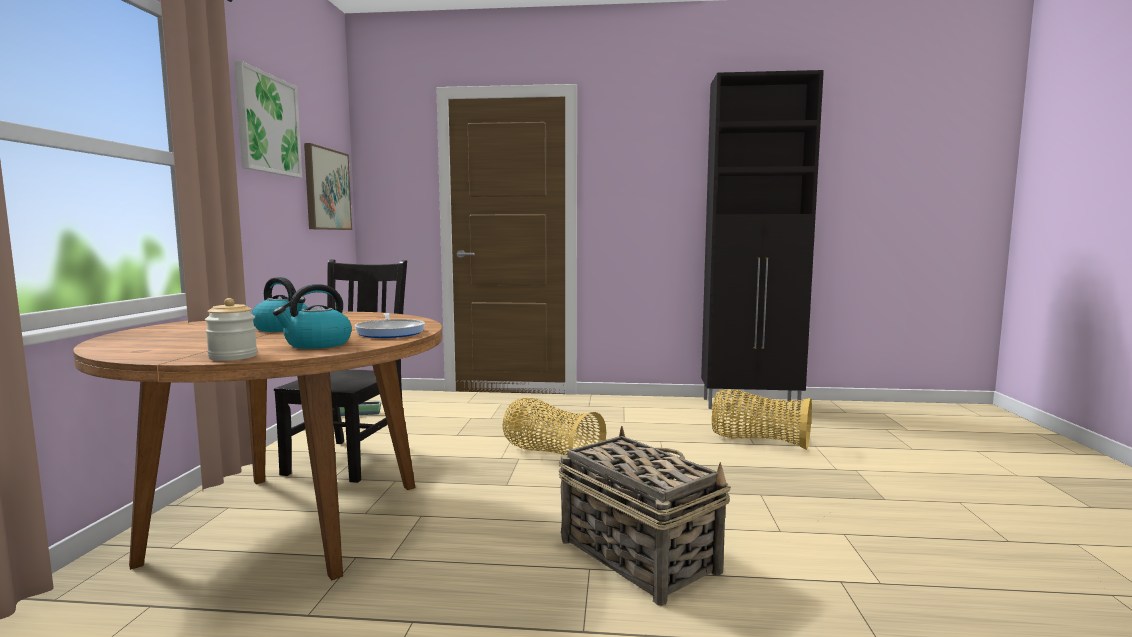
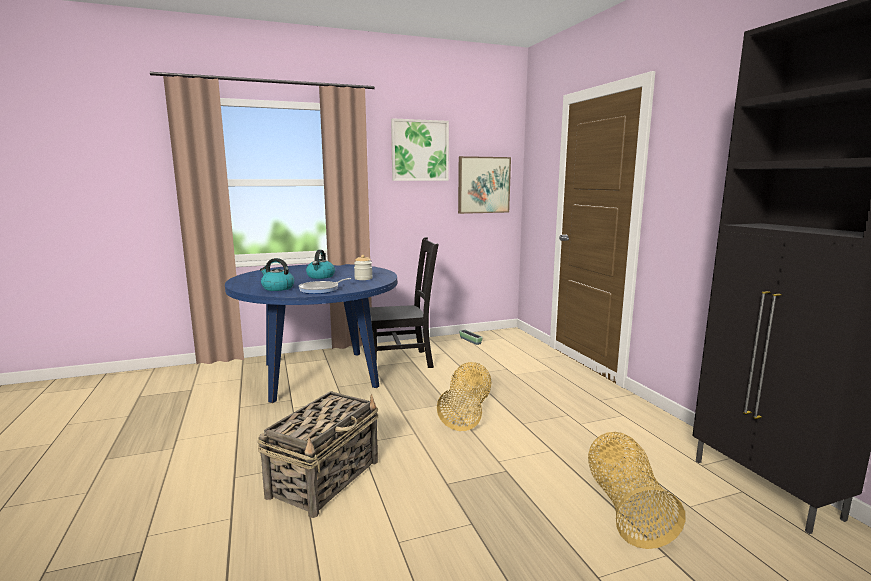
camera: 65 degrees right, 5 degrees up
(233, 357) = (242, 286): jar -> jar (363, 278)
(291, 521) = (319, 375): brown dining table -> blue dining table

